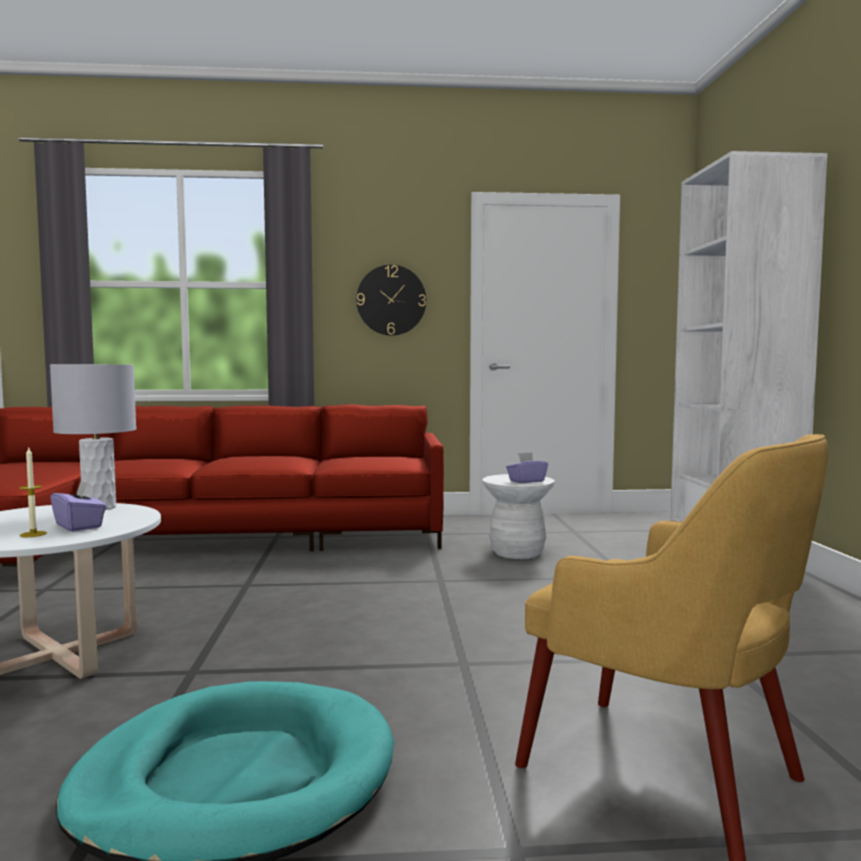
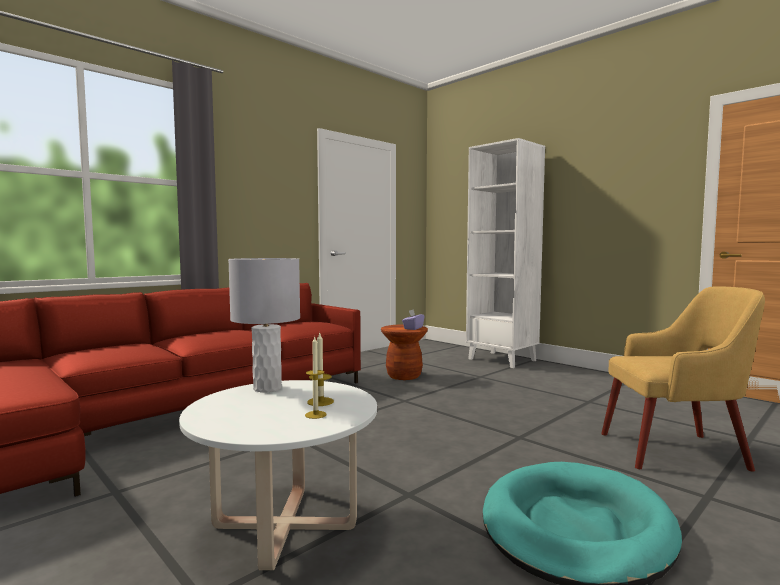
camera: 40 degrees left, 0 degrees up
(79, 526) = (320, 401): purple tissue box -> candle
(391, 300) = (268, 202): wall clock -> none
(517, 553) = (404, 376): white stool -> brown stool

